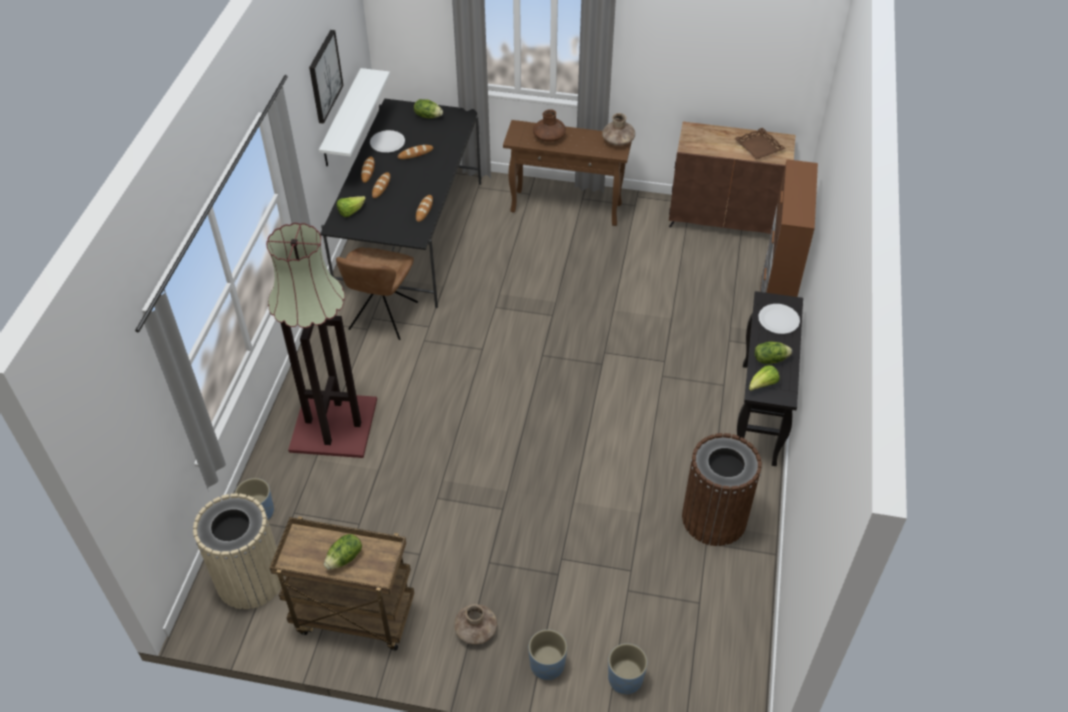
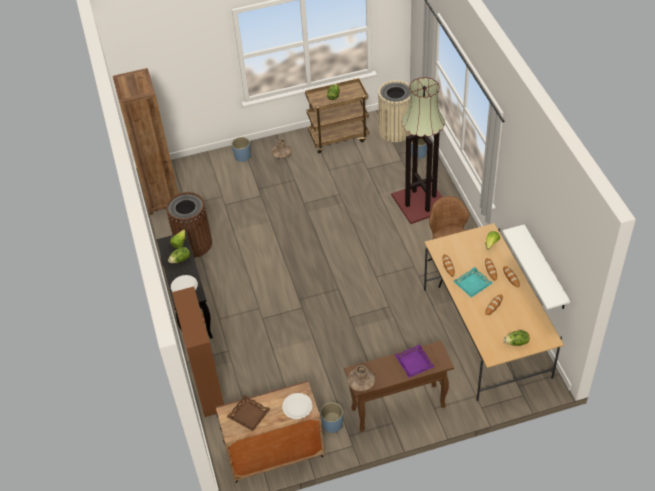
camera: 155 degrees right, 0 degrees up
(324, 76) = (542, 219): picture -> none
(387, 142) = (521, 305): white plate -> white plate (297, 406)
(411, 235) = (486, 332): black dining table -> beige dining table
(416, 181) = (472, 284): none -> turquoise tray
(549, 137) = (414, 363): brown vase -> purple tray
(625, 679) = (206, 165): blue planter -> blue planter (332, 424)
(737, 641) = (161, 198): none -> brown bookcase

